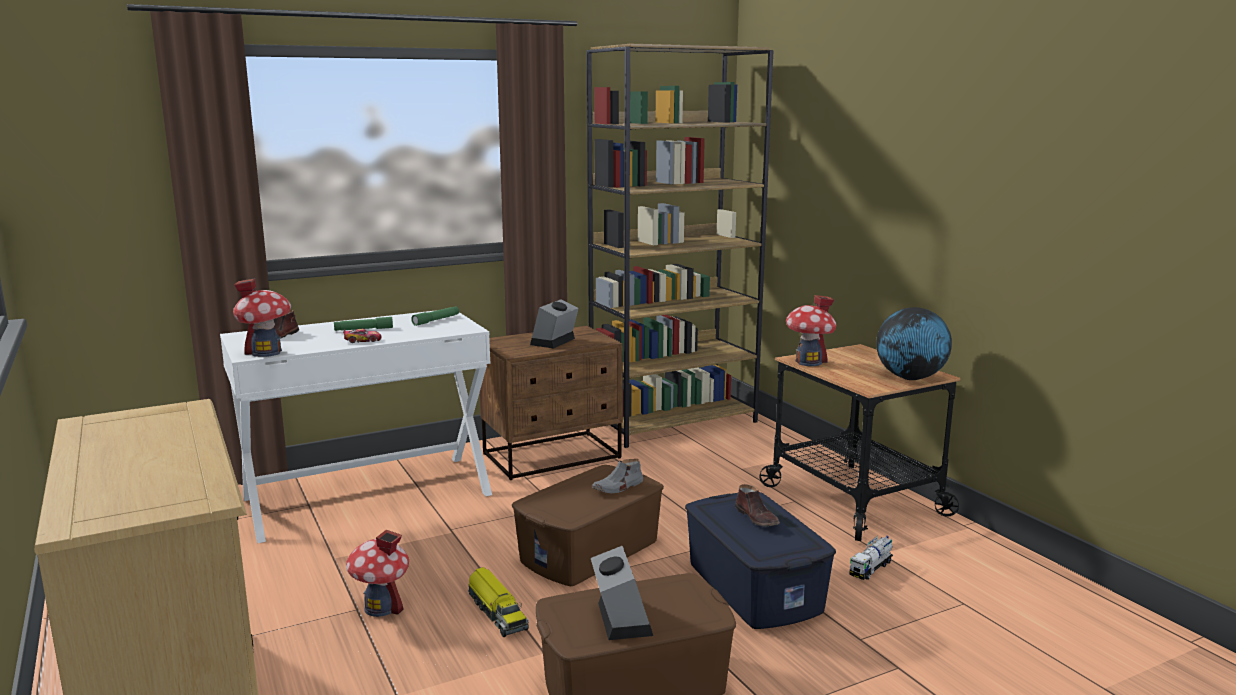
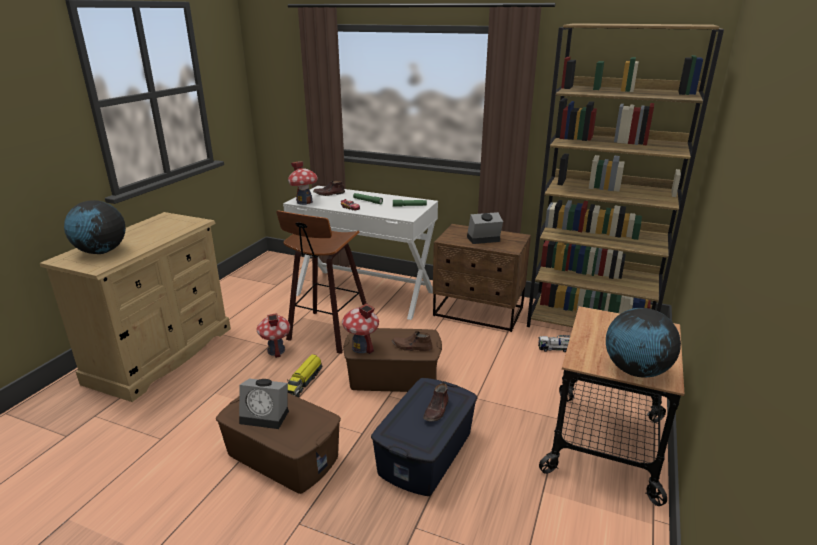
camera: 50 degrees right, 10 degrees up
(132, 488) = (101, 252): none -> globe
(414, 555) = (327, 333): none -> stool
(618, 487) = (411, 347): grey shoe -> brown shoe
(620, 618) = (267, 416): alarm clock -> alarm clock turned 60 degrees clockwise
(808, 362) = (591, 320): toy house -> toy house (361, 347)
(871, 568) = (514, 494): toy truck -> toy truck (556, 349)

